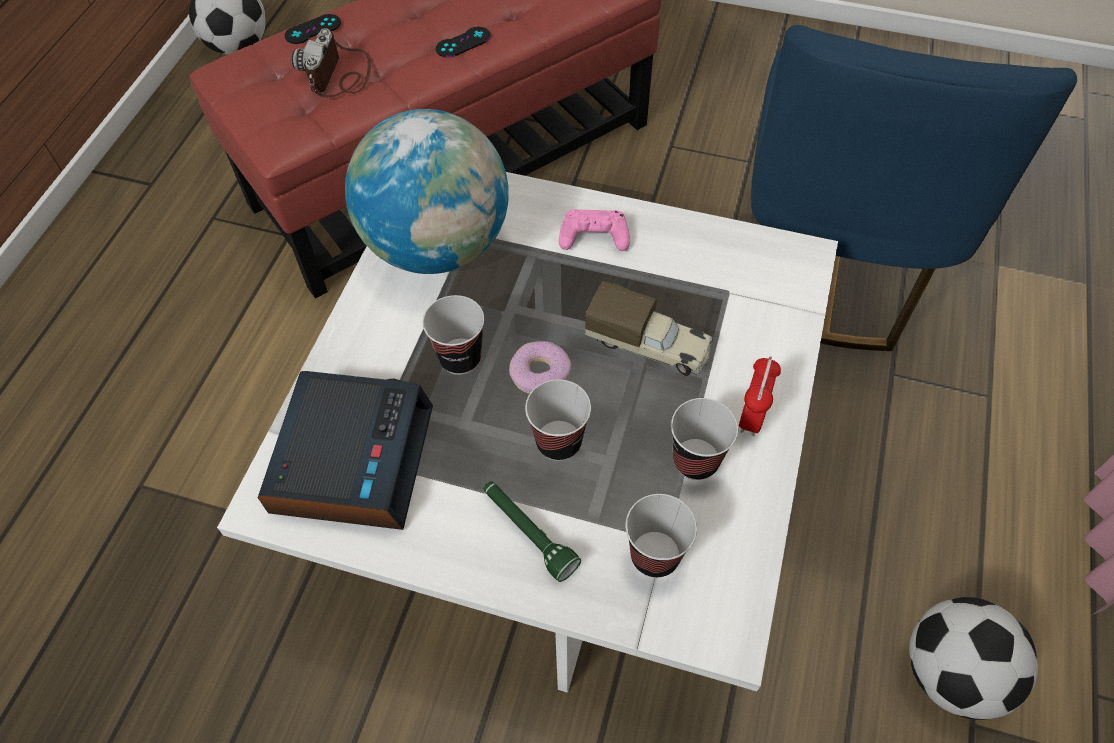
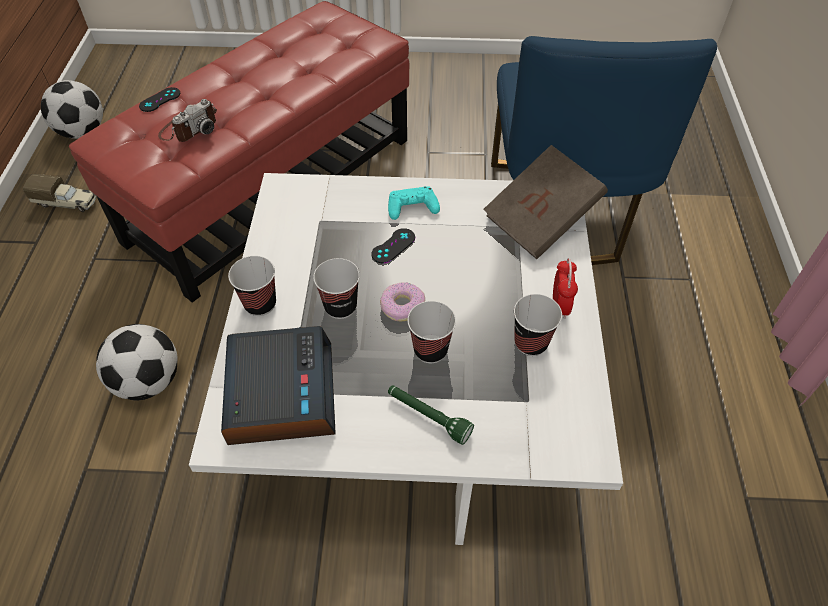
camera: 15 degrees left, 5 degrees down
(339, 75) = (189, 128): camera -> camera turned 135 degrees counterclockwise
(437, 246) = (300, 233): globe -> none
(463, 42) = (277, 93): black game controller -> black game controller (393, 246)
(594, 236) = (412, 207): pink game controller -> turquoise game controller
(649, 345) = (474, 273): toy truck -> toy truck (67, 203)
(655, 555) = (523, 412): cup -> cup (260, 304)
(764, 287) = (541, 220): none -> brown book
(951, 673) = (722, 467): football -> football (148, 382)

